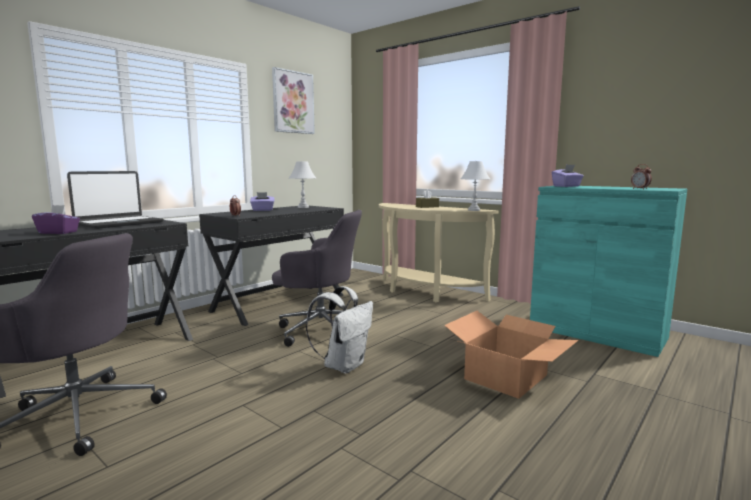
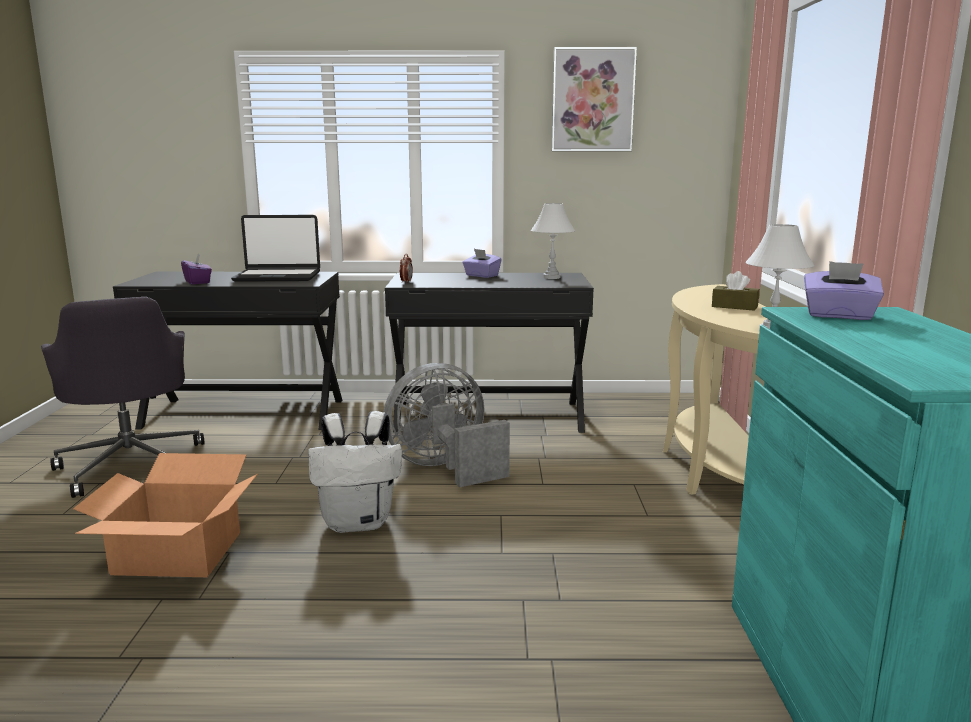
camera: 50 degrees right, 5 degrees up
(320, 329) = (445, 468): grey office chair -> grey fan
(507, 377) = (471, 647): cardboard box -> cardboard box (177, 554)
(640, 189) = (892, 360): alarm clock -> none

